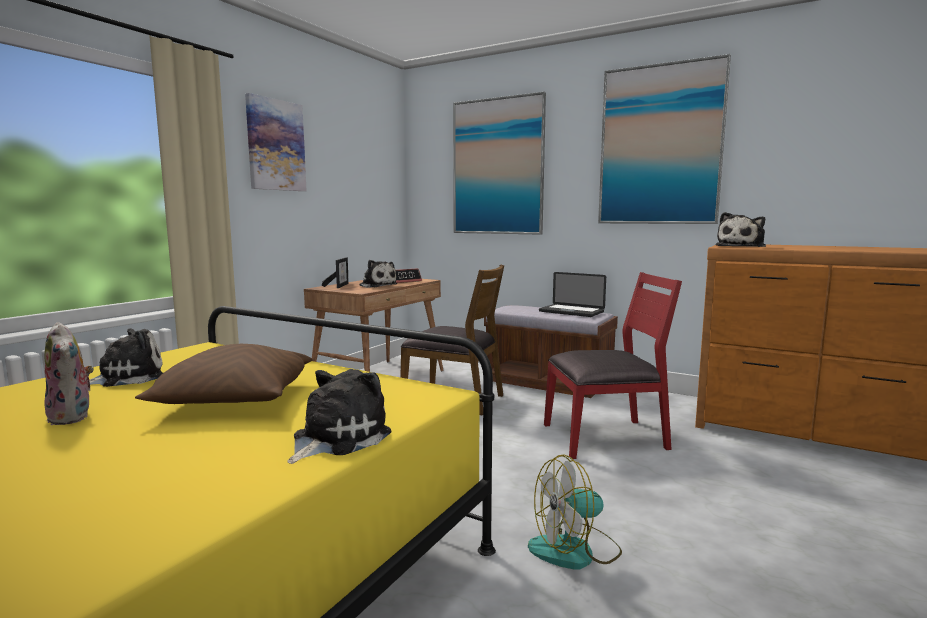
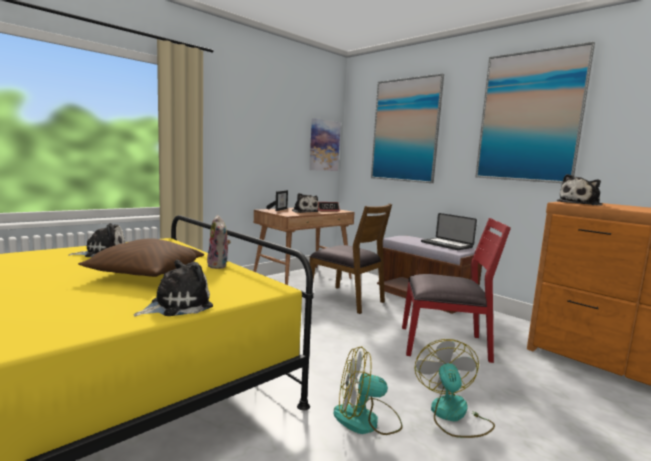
camera: 15 degrees right, 0 degrees up
(73, 417) = (52, 271): plush toy -> plush toy (219, 266)
(275, 145) = (242, 110): picture -> picture (324, 145)
(667, 522) = (453, 415): none -> fan

